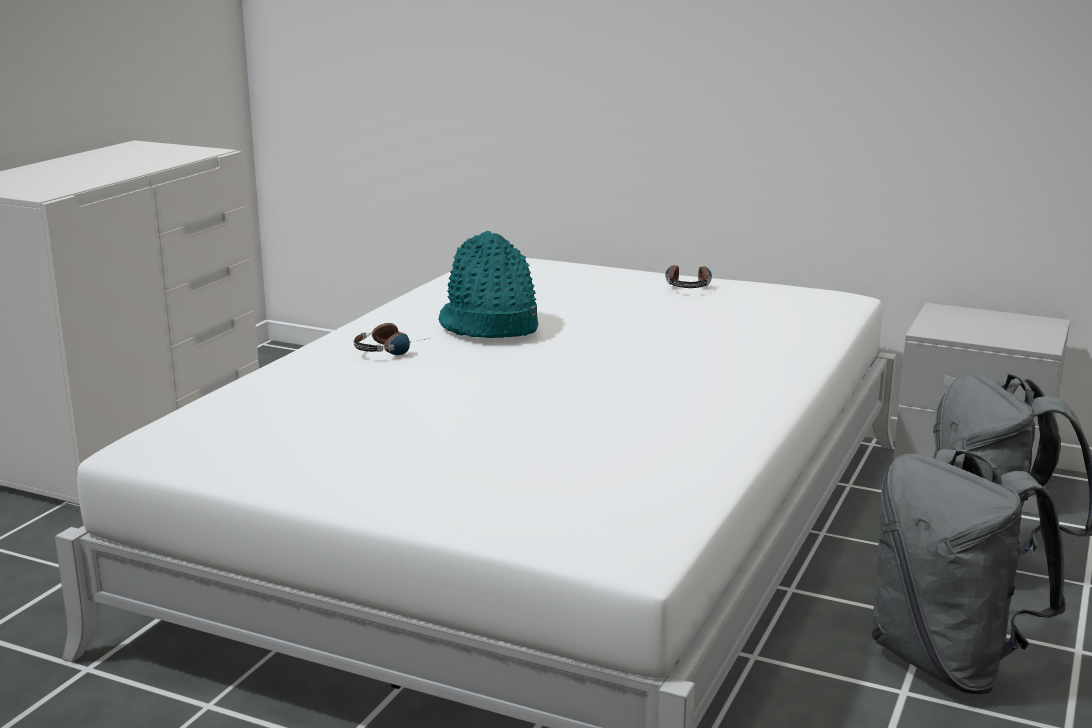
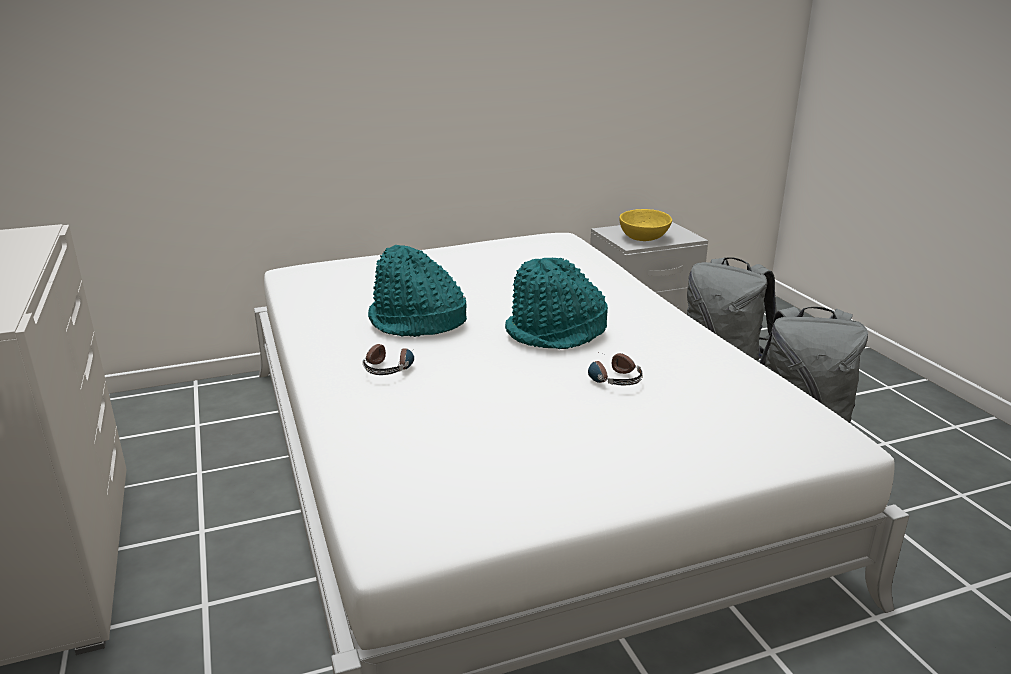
camera: 45 degrees left, 5 degrees up
(589, 374) = (556, 333): none -> turquoise hat
(688, 285) = (469, 253): headphones -> headphones (610, 377)
(968, 328) = (643, 237): none -> yellow bowl

